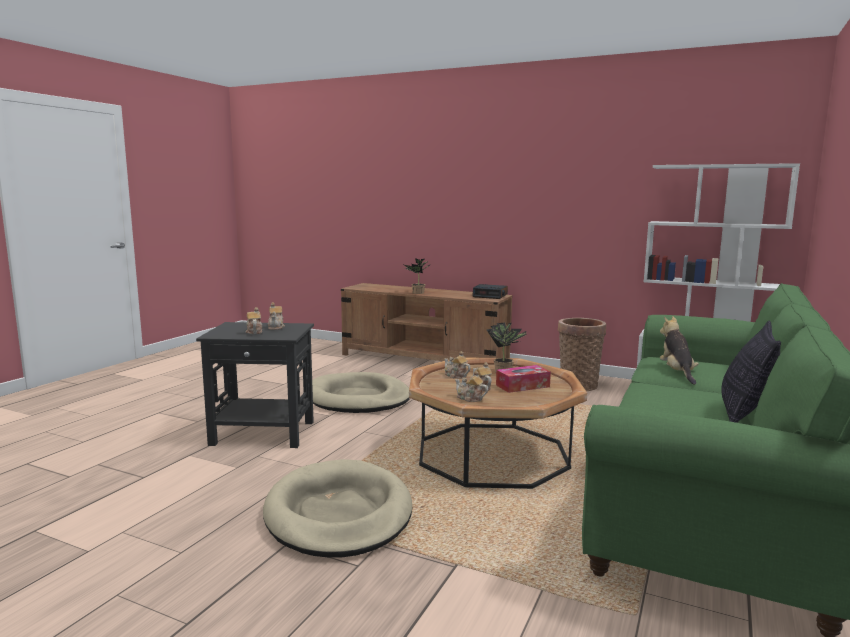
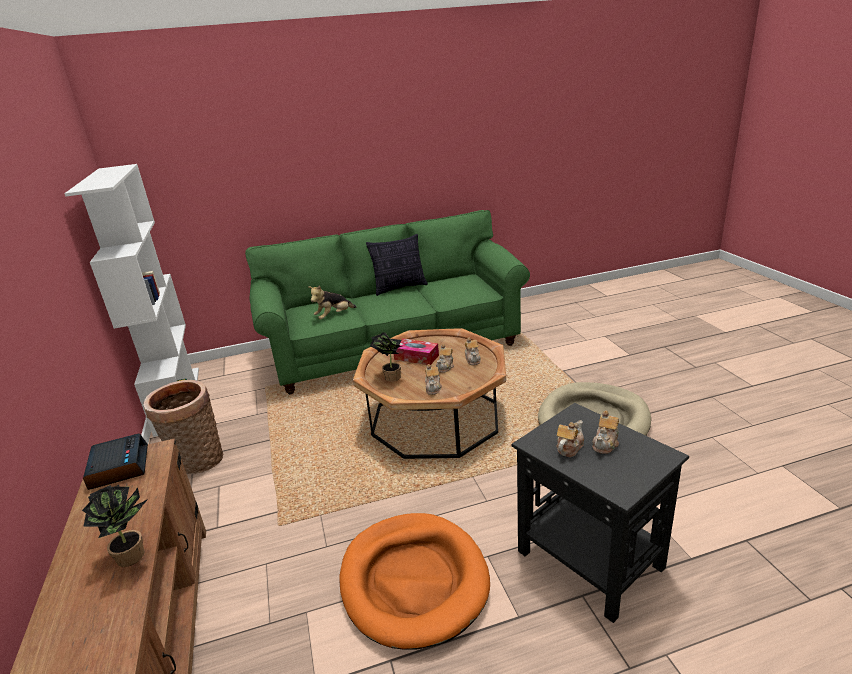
camera: 130 degrees left, 15 degrees up
(358, 398) = (413, 580): beige dog bed -> orange dog bed

